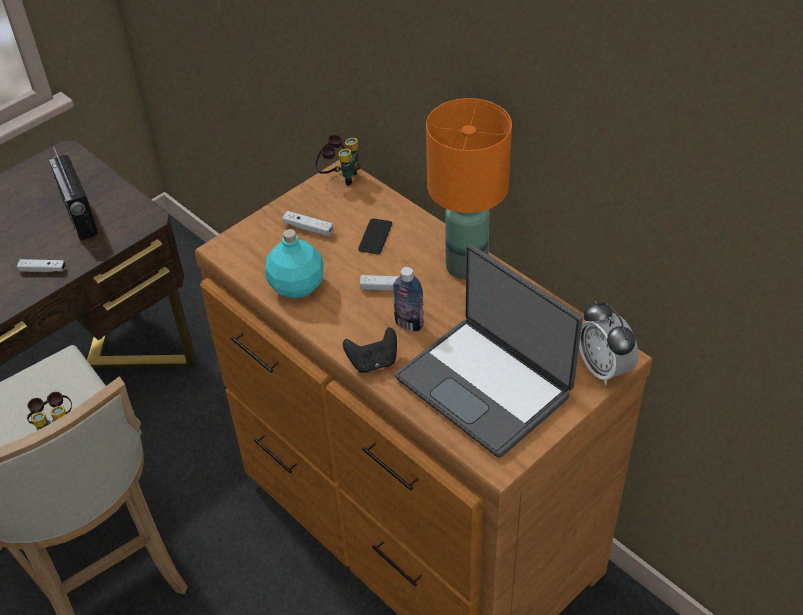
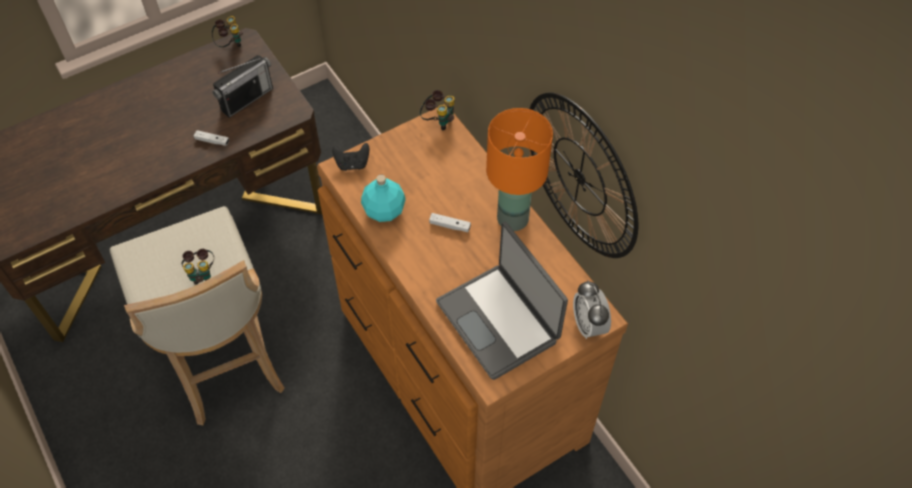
camera: 10 degrees right, 10 degrees up
(46, 161) = (230, 44): none -> binoculars
(80, 216) = (247, 99): radio -> radio turned 120 degrees counterclockwise
(308, 228) = (403, 162): white game controller -> none
(373, 362) = (424, 285): black game controller -> black game controller (352, 164)
(375, 237) = (451, 180): phone -> none
(409, 324) = (457, 259): bottle -> none
(554, 171) = (580, 176): none -> wall clock

